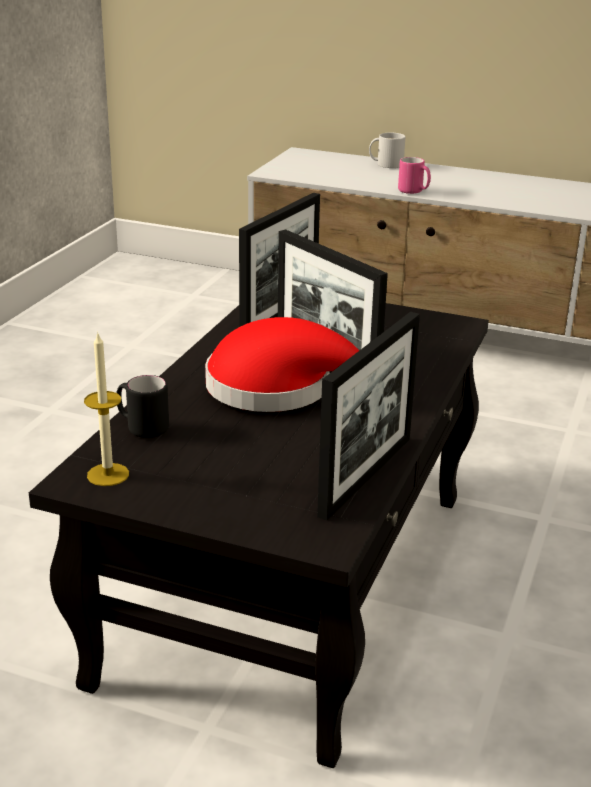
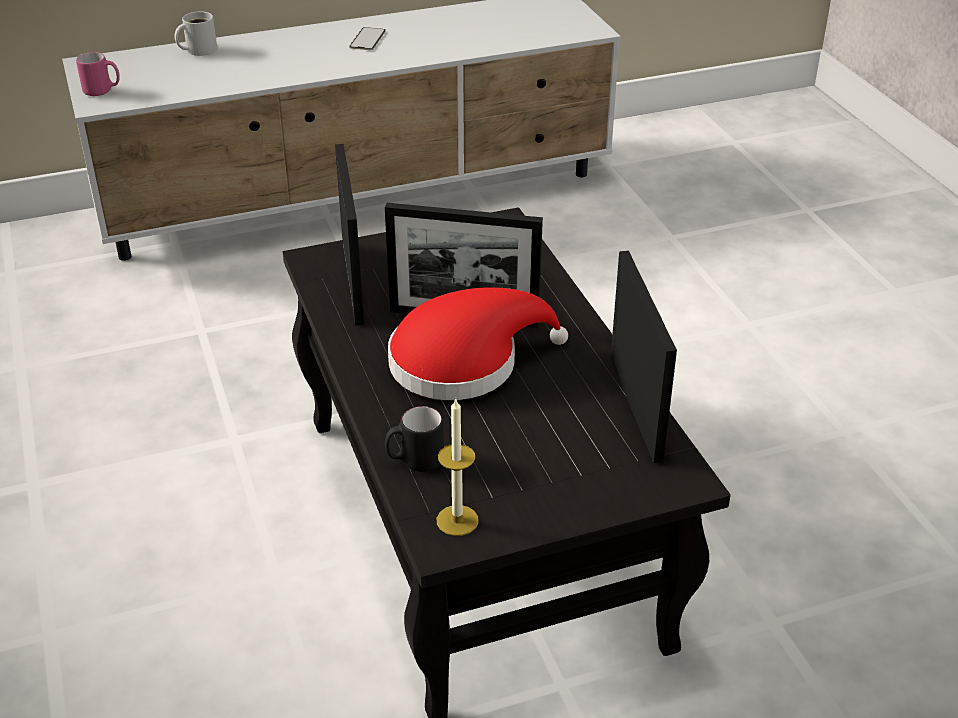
camera: 40 degrees left, 10 degrees up
(414, 192) = (274, 79): pink mug -> pink mug (102, 91)
(525, 189) = (367, 39): none -> phone

